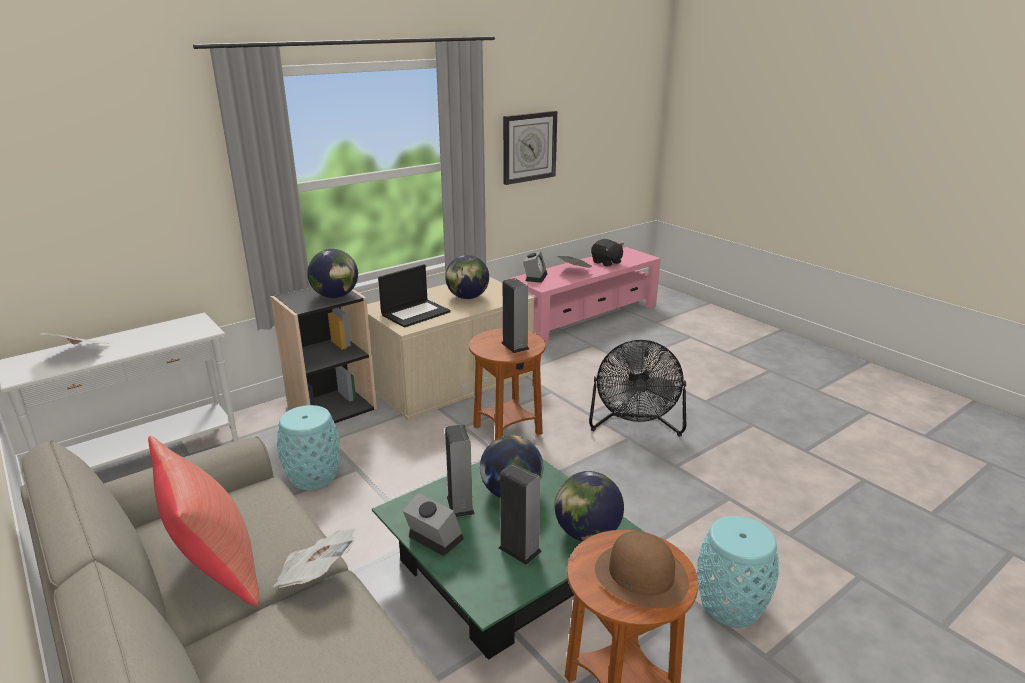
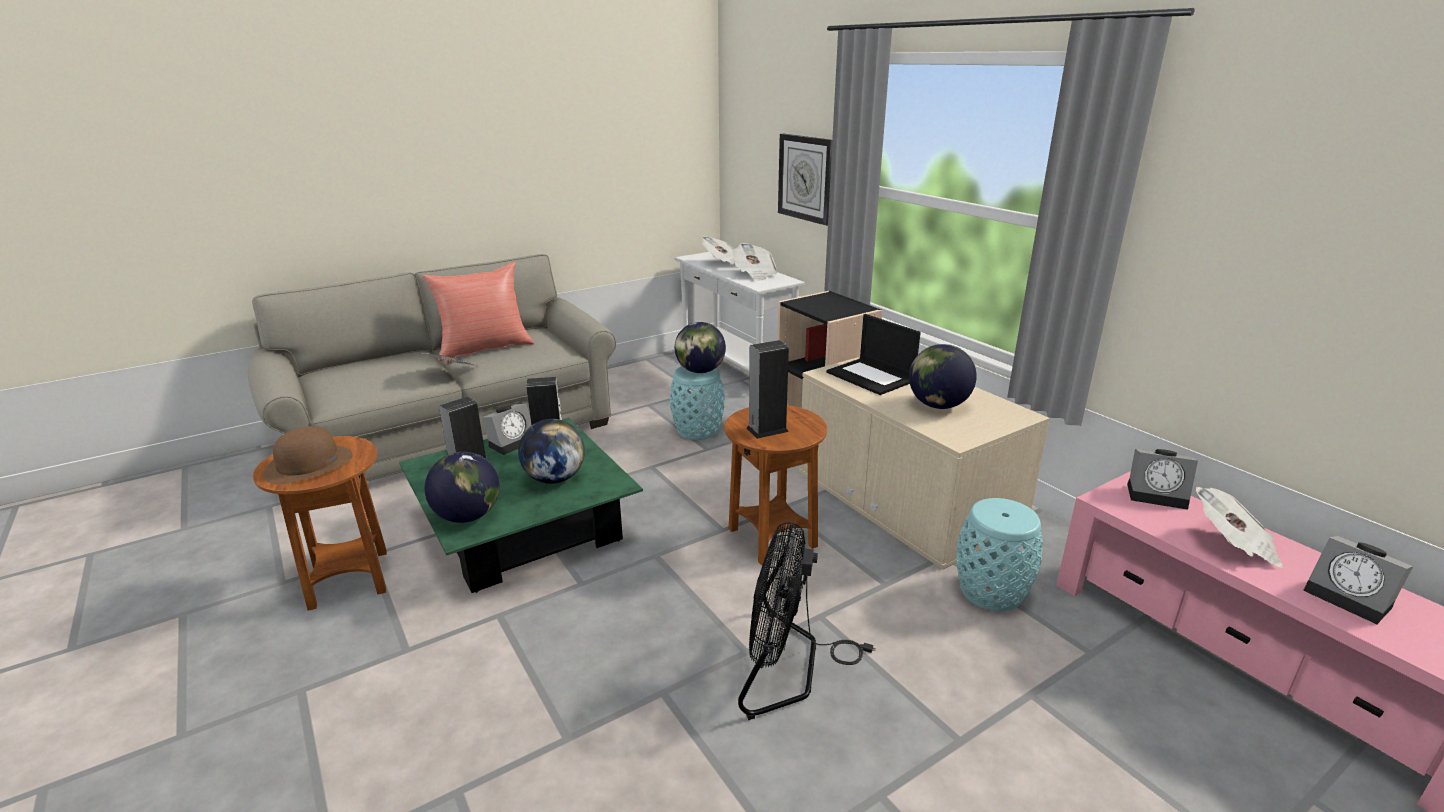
camera: 95 degrees right, 0 degrees up
(153, 335) = (754, 274): none -> newspaper
(335, 296) = (830, 311): globe -> globe (700, 371)
(529, 147) = (1266, 252): wall clock -> wall clock (806, 178)
(606, 262) = (1351, 598): black plush toy -> alarm clock
(730, 606) = (381, 679): turquoise stool -> turquoise stool (990, 592)

